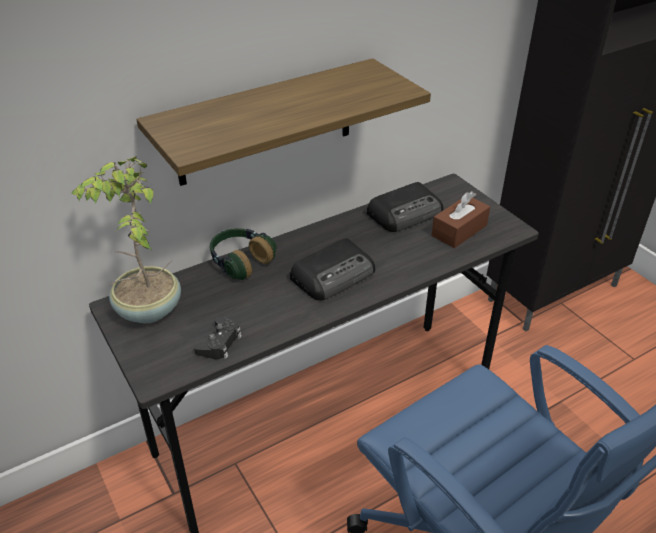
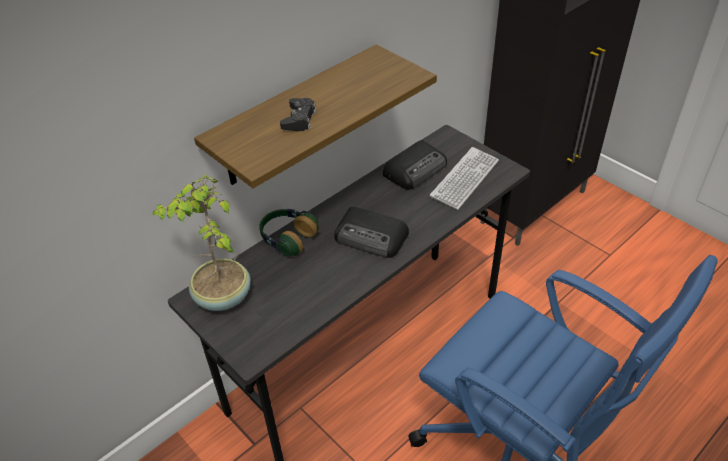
camera: 10 degrees left, 5 degrees up
(220, 343) = (294, 316): black game controller -> black game controller (299, 119)
(334, 275) = (372, 237): radio -> radio turned 75 degrees clockwise
(459, 230) = (465, 179): brown tissue box -> keyboard

